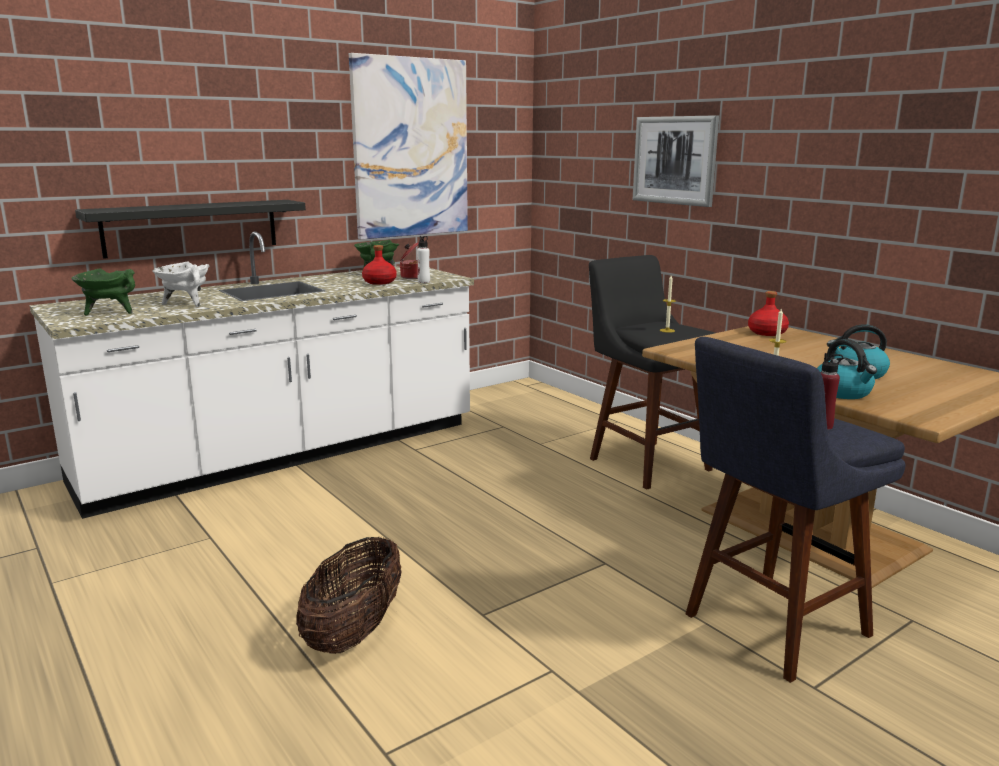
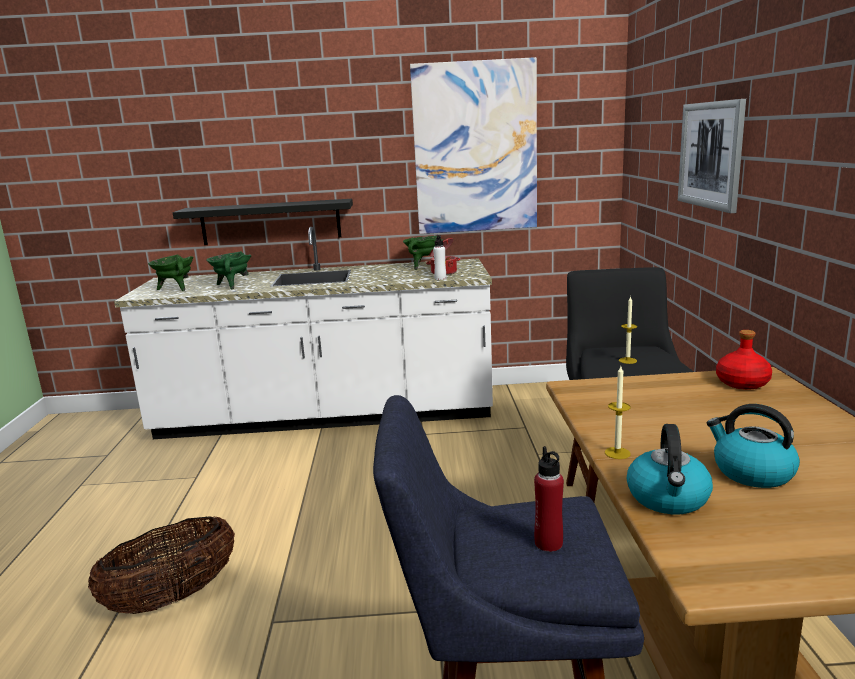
camera: 35 degrees right, 0 degrees up
(186, 303) = (232, 285): white cooking pot -> green cooking pot
(379, 282) = (404, 276): red bottle -> none

